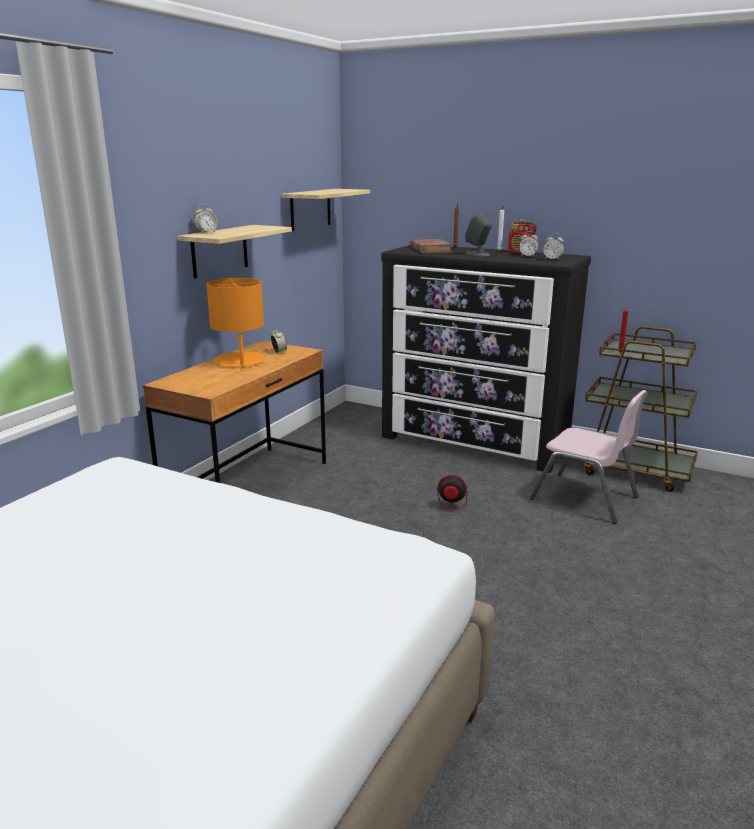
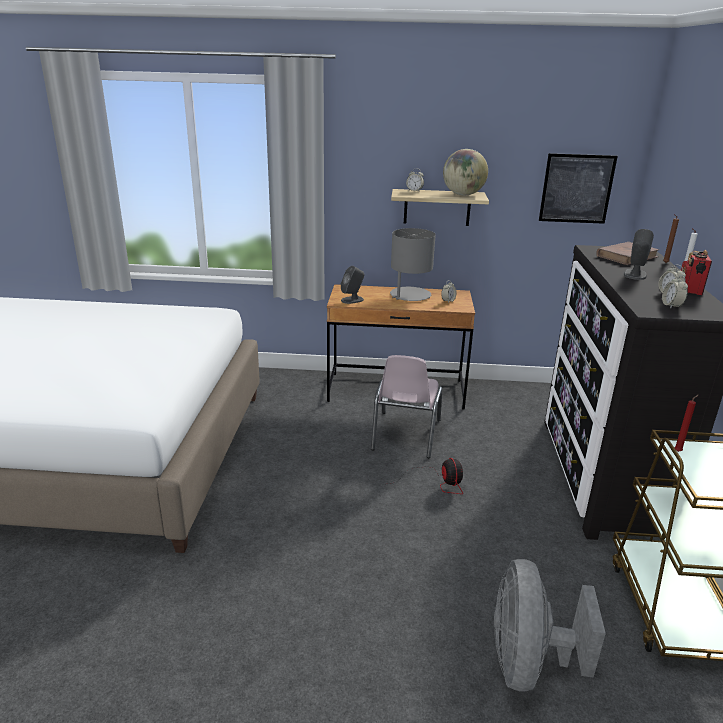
camera: 65 degrees right, 5 degrees up
(212, 385) = (352, 300): none -> grey speaker
(239, 361) = (410, 295): orange table lamp -> grey table lamp
(255, 228) = (463, 195): none -> globe
(310, 209) = (576, 188): shelf -> picture
(585, 498) = (551, 573): pink chair -> pink chair (405, 434)
(679, 537) = (528, 663): none -> grey fan

